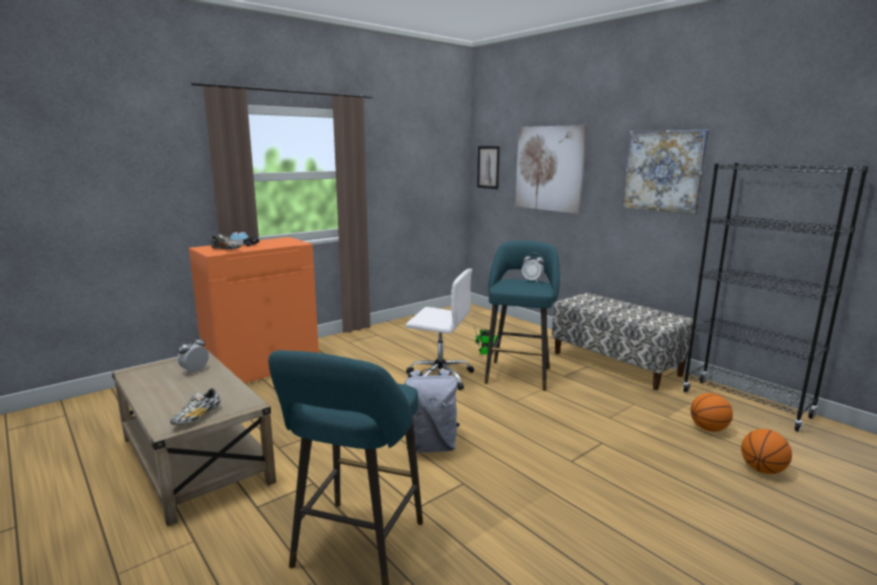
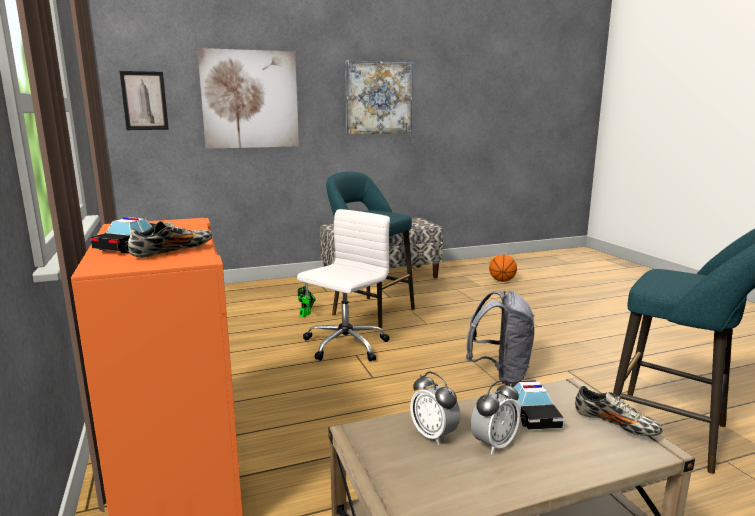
camera: 70 degrees left, 0 degrees up
(218, 393) = (531, 412): none -> toy car
(532, 280) = (366, 210): alarm clock -> alarm clock (494, 444)
(745, 404) = (472, 264): black bookcase -> none
(762, 470) = (555, 283): basketball -> none

